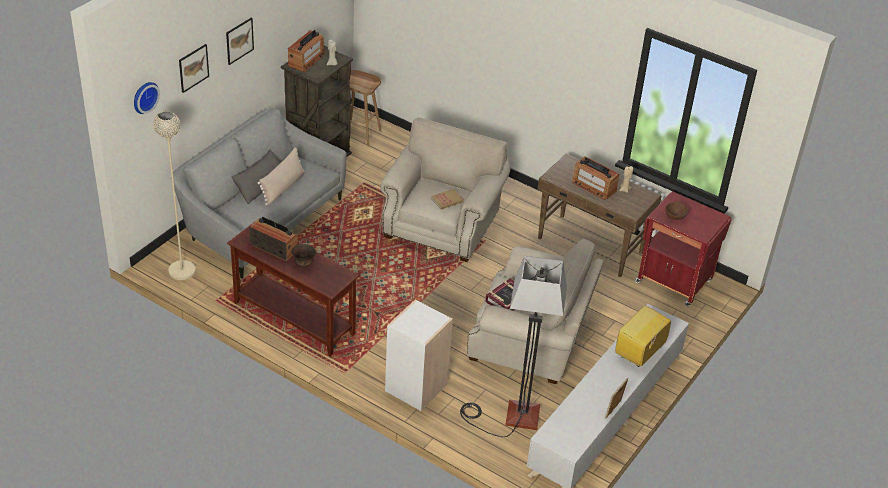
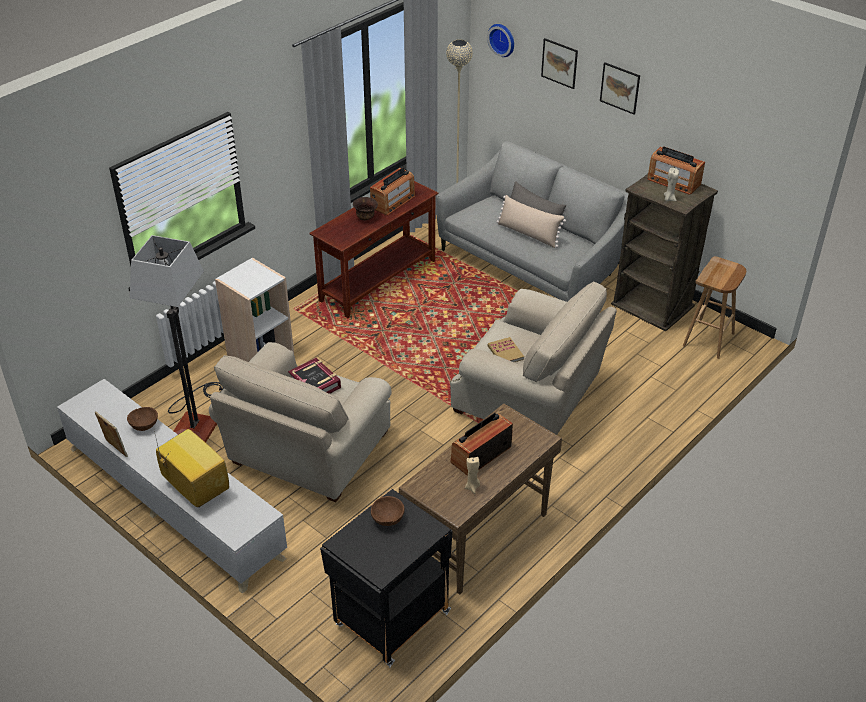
camera: 100 degrees right, 0 degrees up
(582, 397) = (144, 426): none -> brown bowl
(674, 283) = (391, 621): red cart -> black cart

